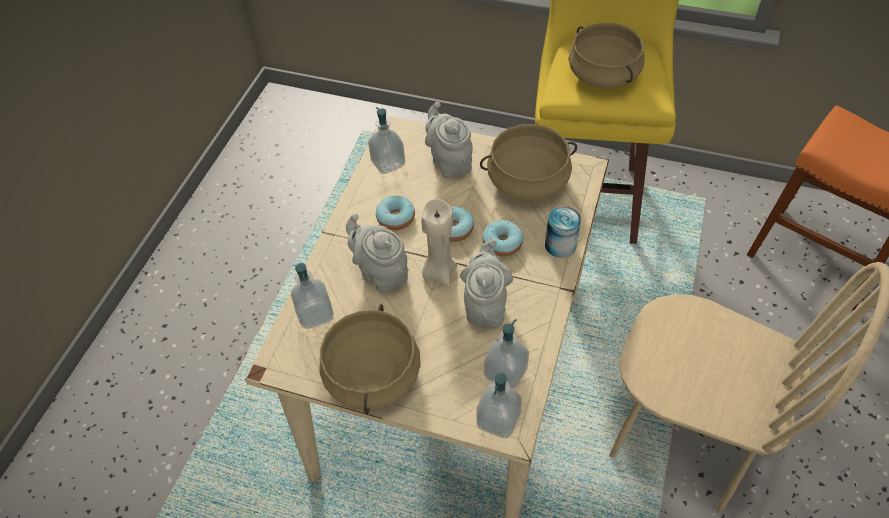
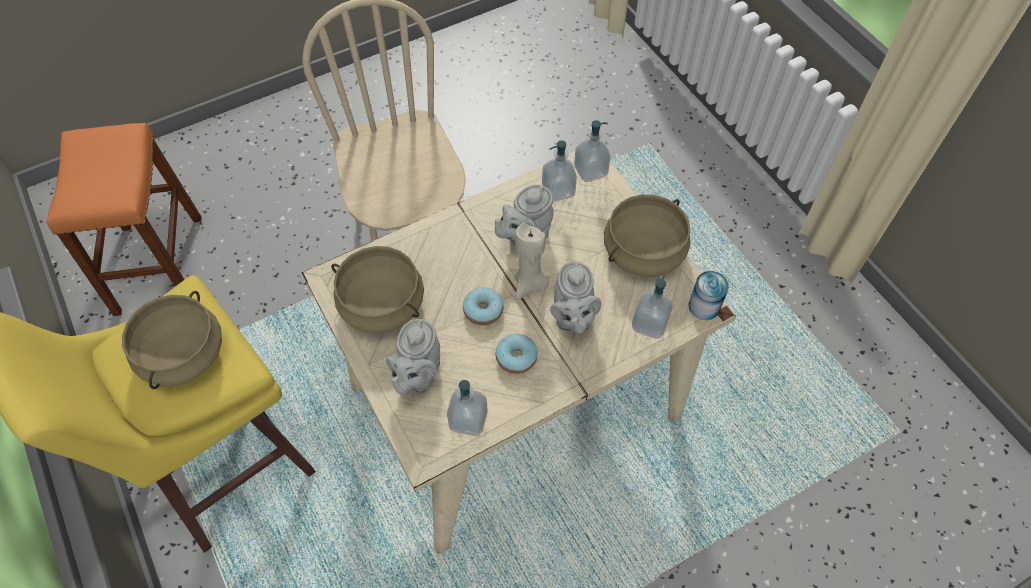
camera: 140 degrees left, 5 degrees up
(502, 243) = (462, 270): donut -> none
(560, 245) = (426, 237): can -> can (704, 306)

